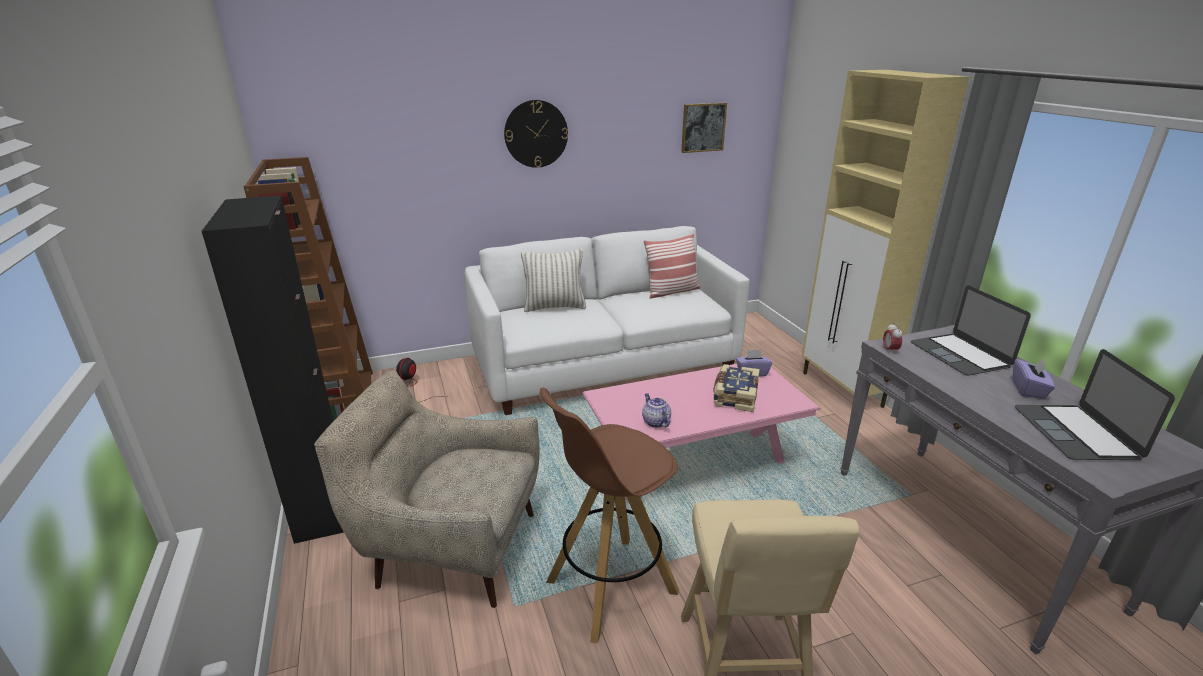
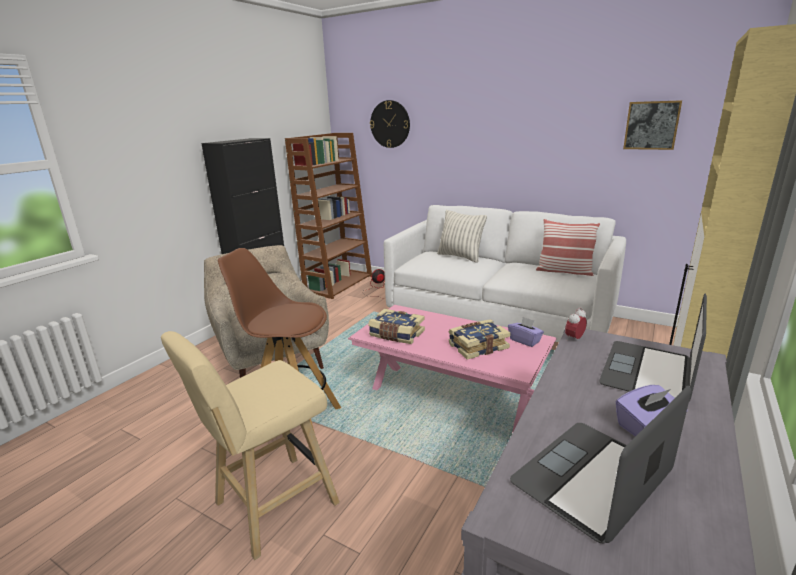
camera: 50 degrees right, 5 degrees down
(536, 134) = (488, 125): wall clock -> wall clock (390, 124)
(655, 422) = (396, 335): teapot -> book

